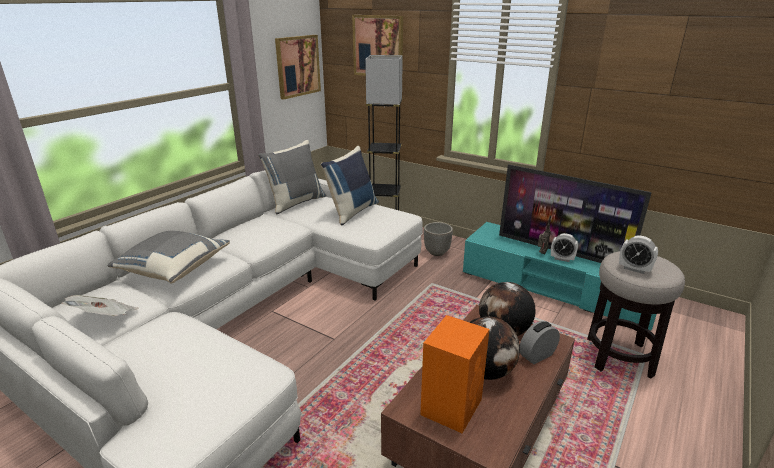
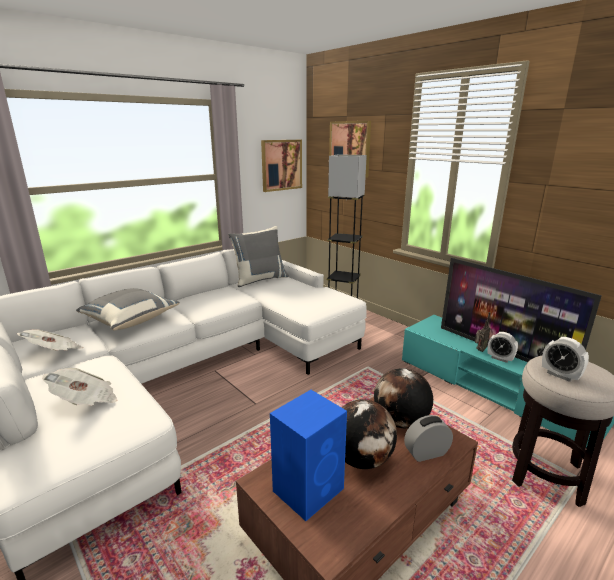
camera: 15 degrees right, 5 degrees down
(185, 365) = (86, 401): none -> newspaper
(352, 211) = (303, 291): blue pillow -> none
(437, 252) = (384, 339): planter -> none
(452, 406) = (309, 489): orange speaker -> blue speaker

